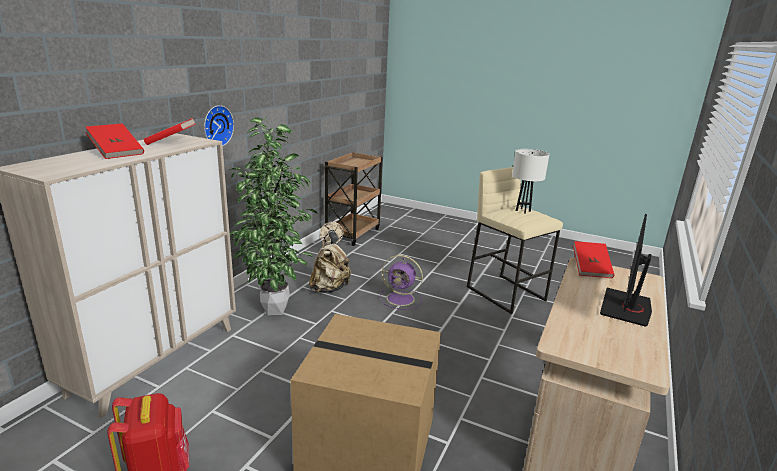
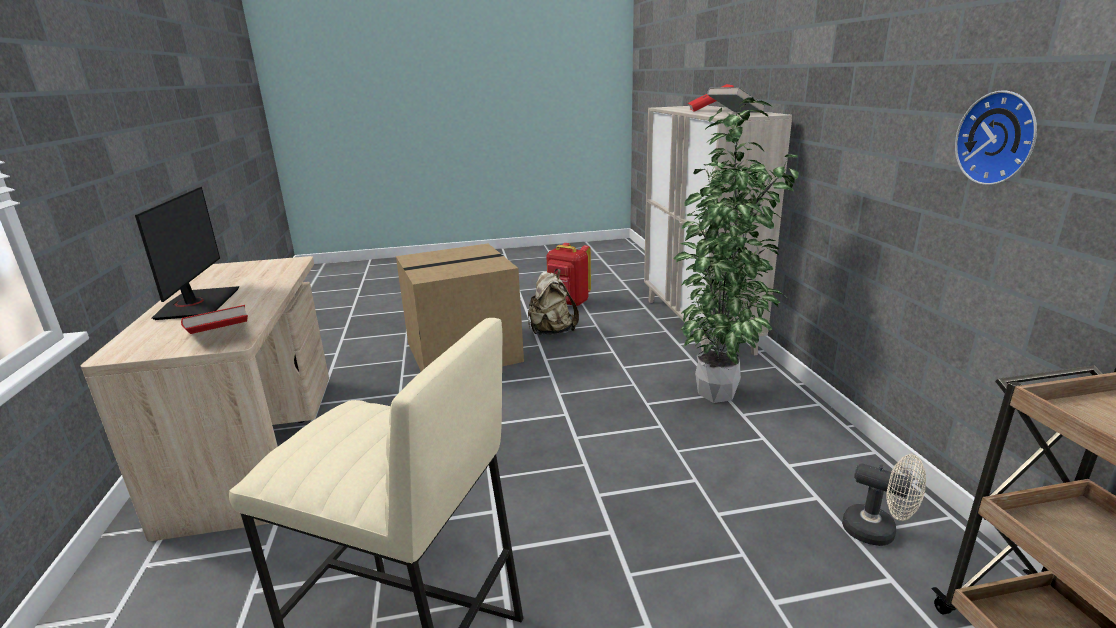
camera: 145 degrees right, 0 degrees up
(171, 142) = (734, 113): red book -> grey book
(216, 125) = (847, 122): wall clock -> wall clock (999, 138)
(329, 289) = (727, 455): beige backpack -> beige backpack (551, 332)
(401, 299) = (605, 498): purple fan -> none
(523, 211) = (362, 443): white table lamp -> none

